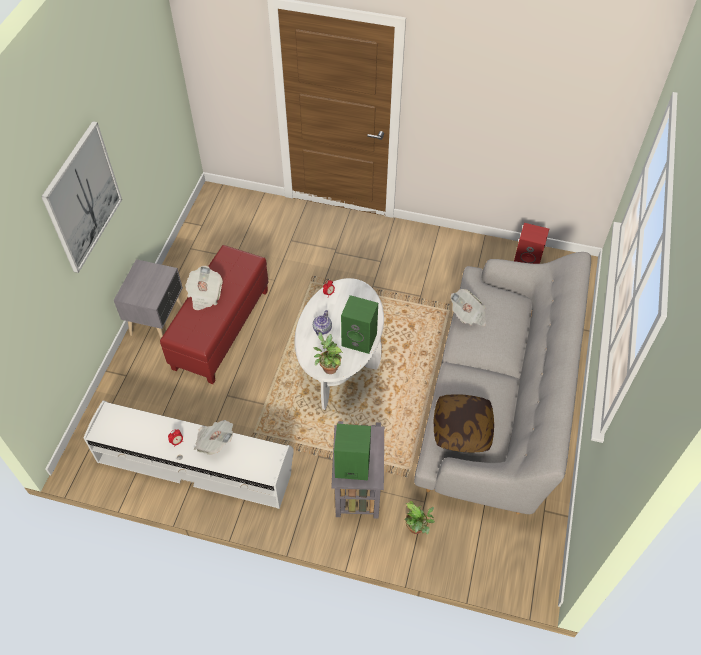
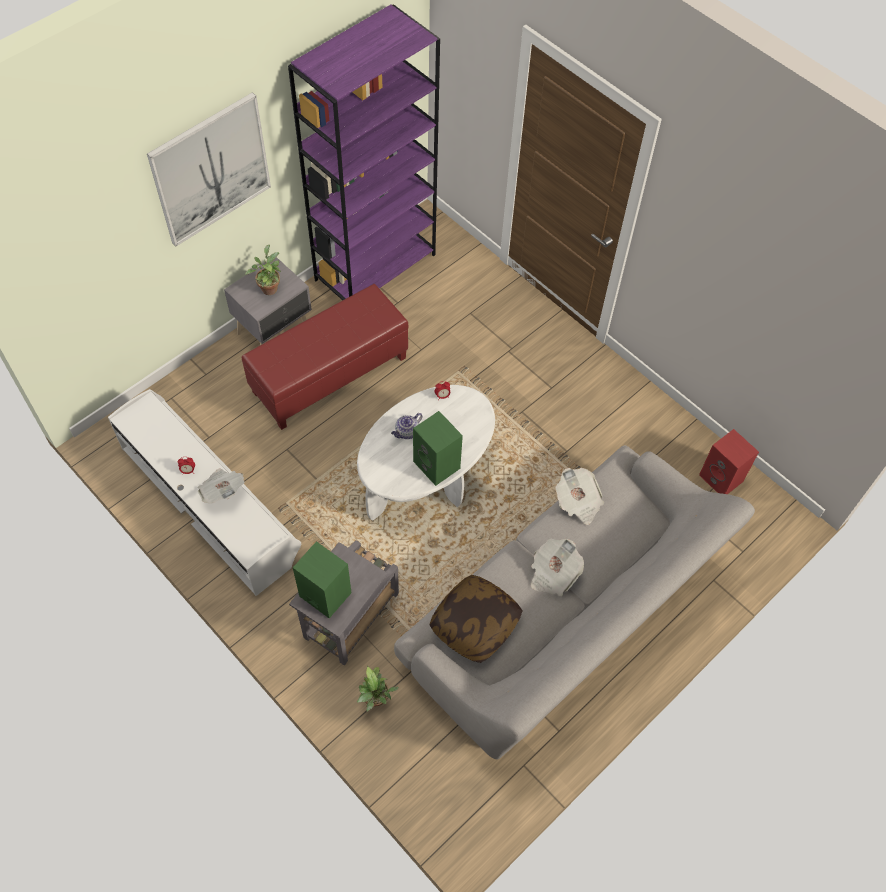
camera: 30 degrees right, 5 degrees up
(201, 241) = (375, 266): none -> purple bookcase
(204, 295) = (316, 330): newspaper -> newspaper (553, 573)
(328, 367) = (383, 477): potted plant -> potted plant (269, 287)

